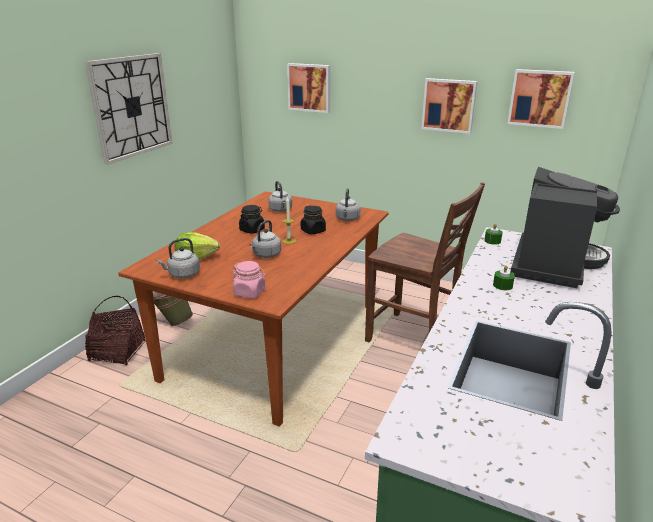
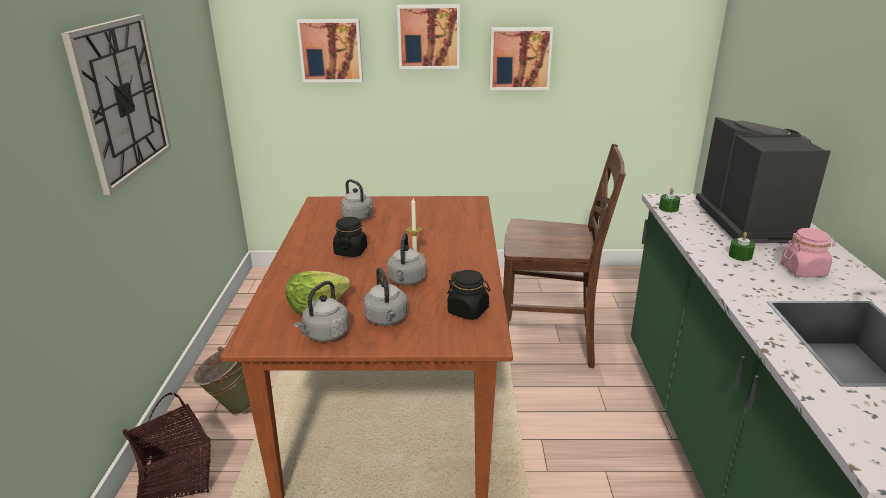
camera: 25 degrees left, 0 degrees up
(250, 292) = (443, 336): pink jar -> pink jar (803, 271)
(313, 231) = (429, 237): black jar -> black jar (468, 311)
(347, 219) = (453, 214): grey kettle -> grey kettle (387, 320)
(540, 98) = (622, 42): picture -> picture (429, 36)

